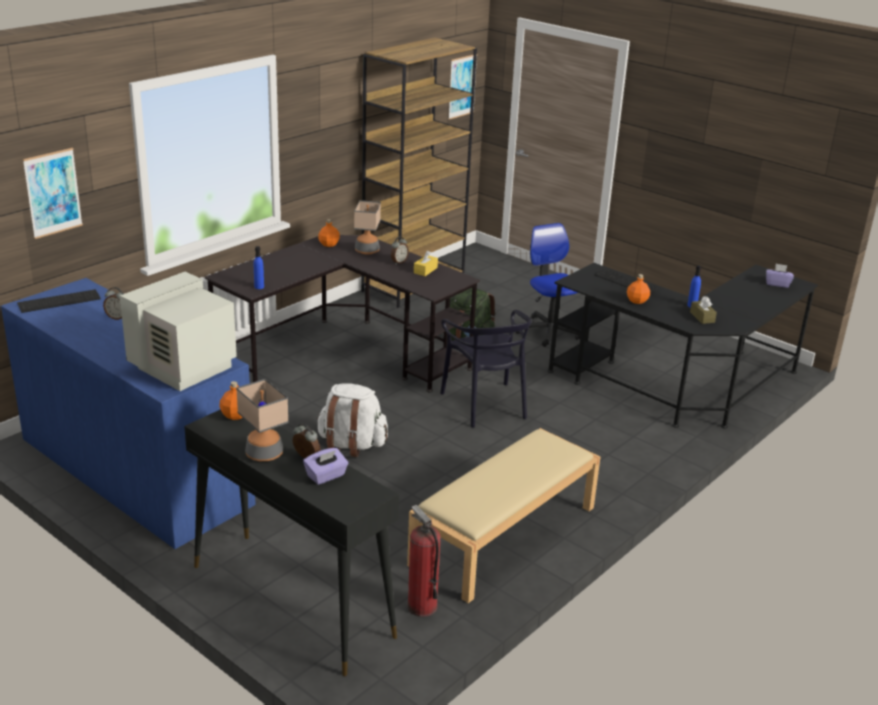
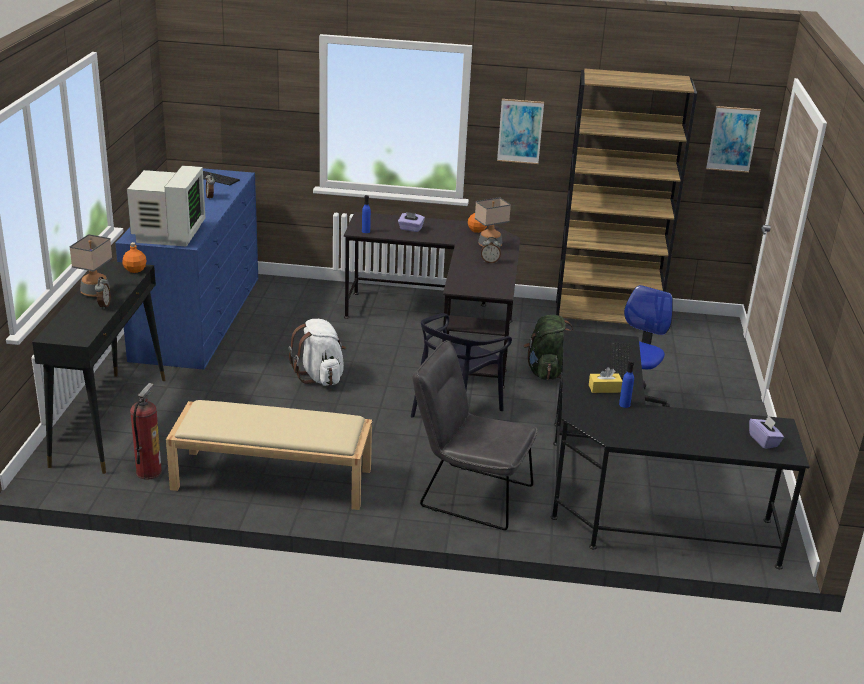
camera: 55 degrees right, 0 degrees up
(53, 193) = (243, 100): picture -> picture (520, 131)
(185, 368) = (168, 234): monitor -> monitor turned 90 degrees clockwise
(326, 476) = (87, 318): purple tissue box -> purple tissue box (410, 229)
(425, 270) = (492, 275): yellow tissue box -> yellow tissue box (604, 388)
(614, 448) = (469, 494): none -> grey chair
(636, 301) = (587, 375): orange bottle -> none
(702, 317) = (606, 415): brown tissue box -> none

